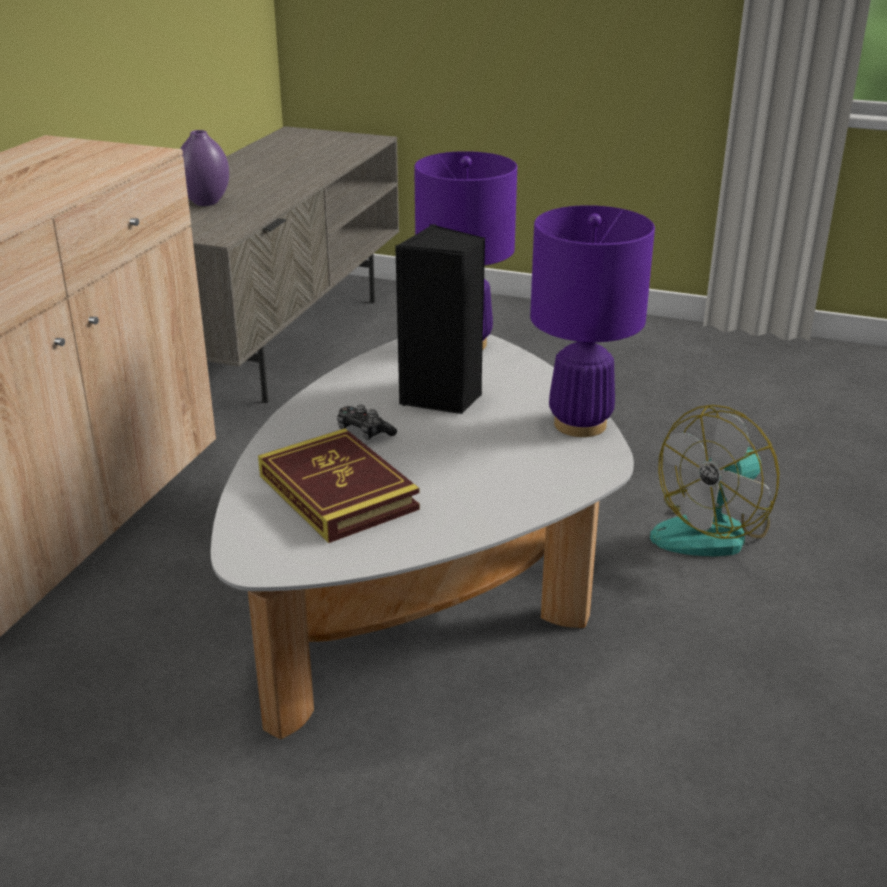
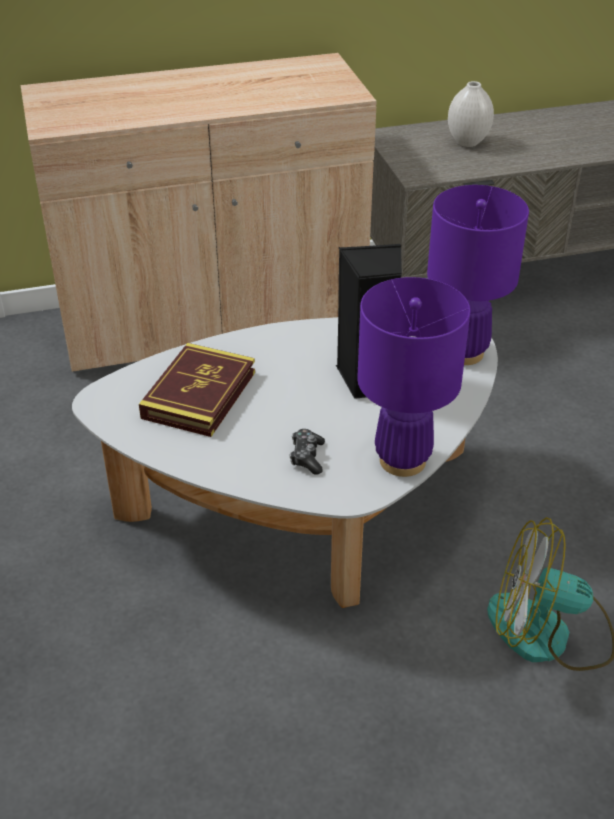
camera: 55 degrees right, 10 degrees up
(205, 202) = (467, 142): purple vase -> white vase
(364, 432) = (283, 369): game controller -> game controller (307, 457)

